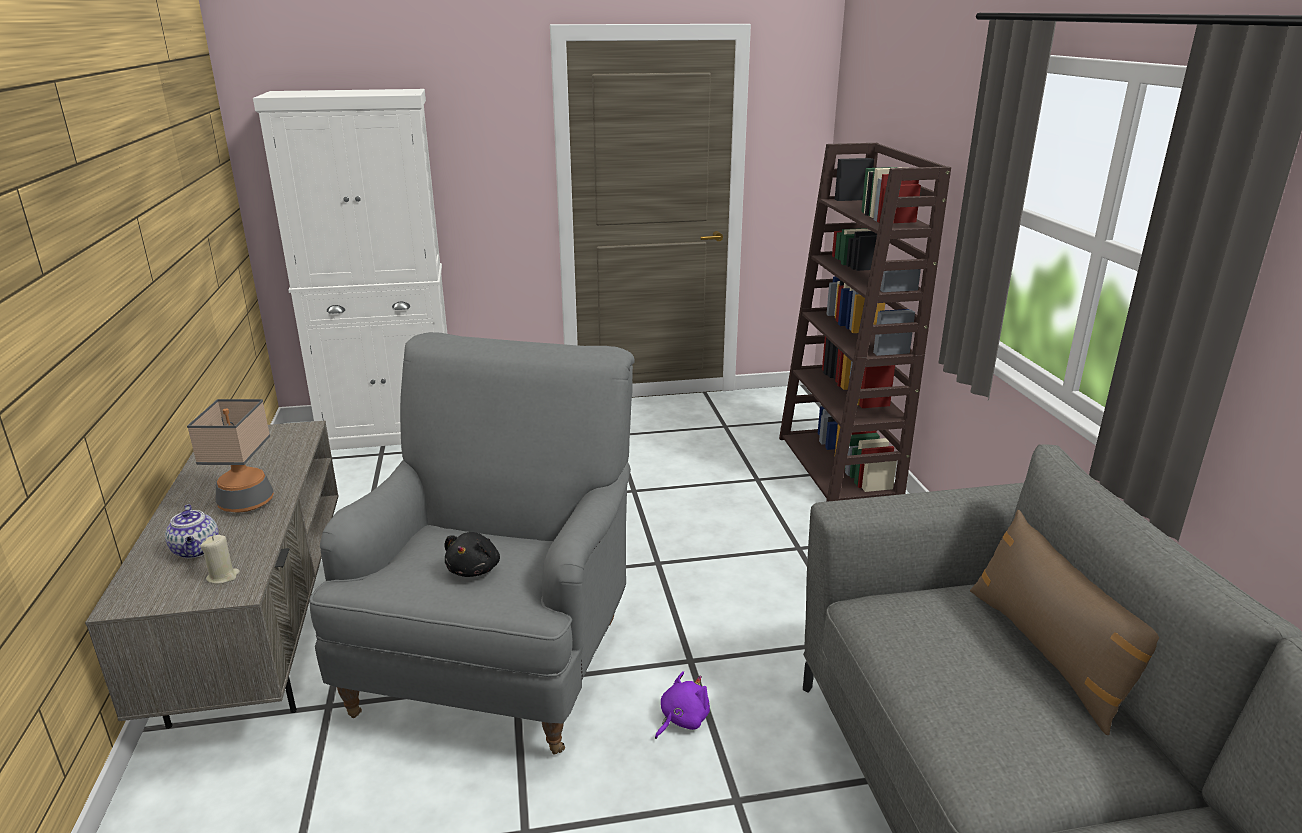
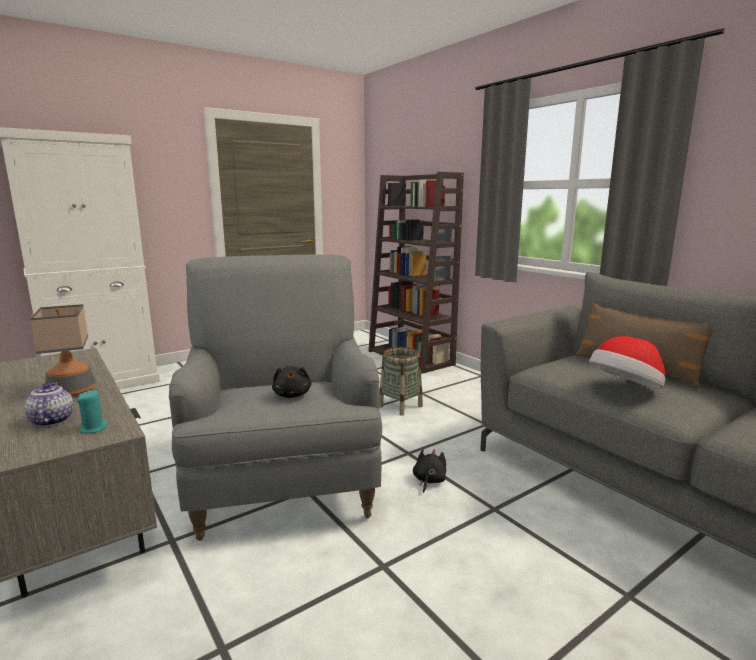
camera: 25 degrees left, 10 degrees down
(196, 550) = (51, 420): teapot -> teapot turned 150 degrees counterclockwise
(223, 577) = (94, 428): beige candle -> turquoise candle
(682, 719) = (428, 481): purple plush toy -> black plush toy
(745, 567) = (400, 406): none -> basket
(959, 699) = (625, 389): none -> hat

